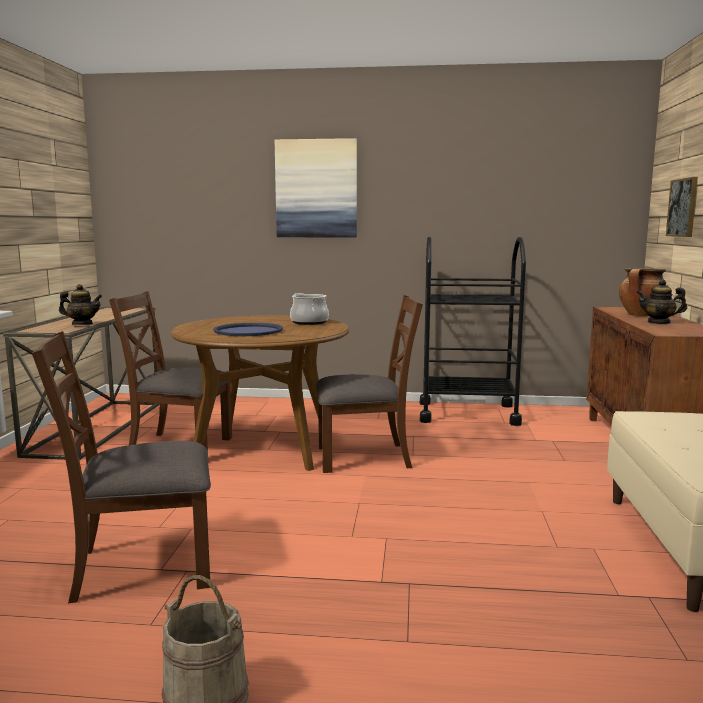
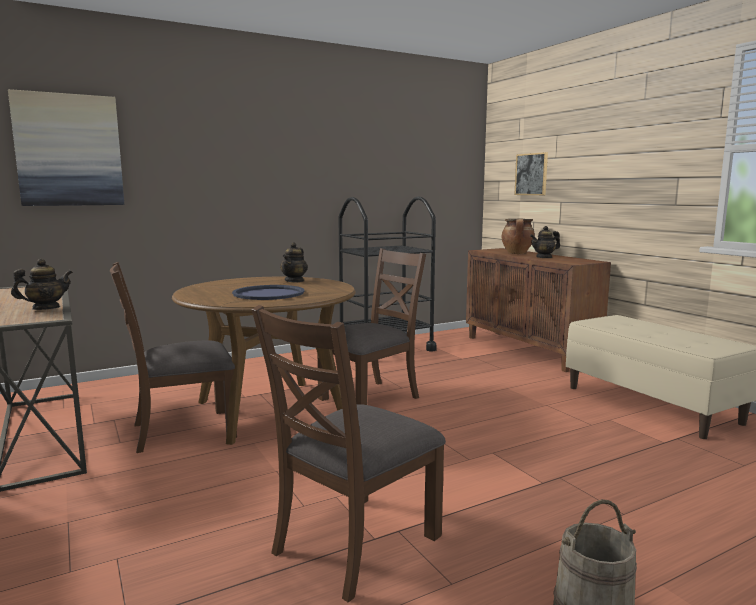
camera: 35 degrees left, 0 degrees up
(309, 322) = (294, 281): cooking pot -> teapot
(316, 189) = (233, 150): picture -> picture (69, 150)

